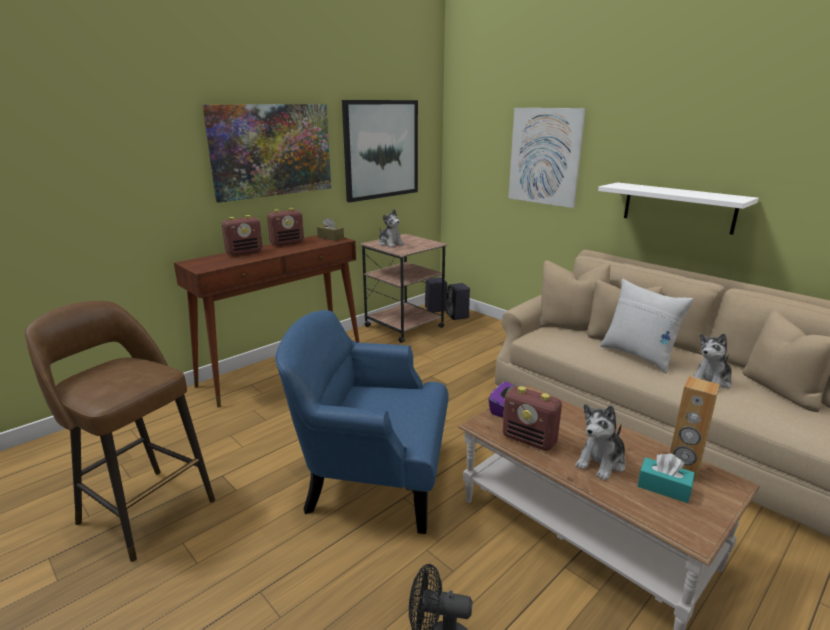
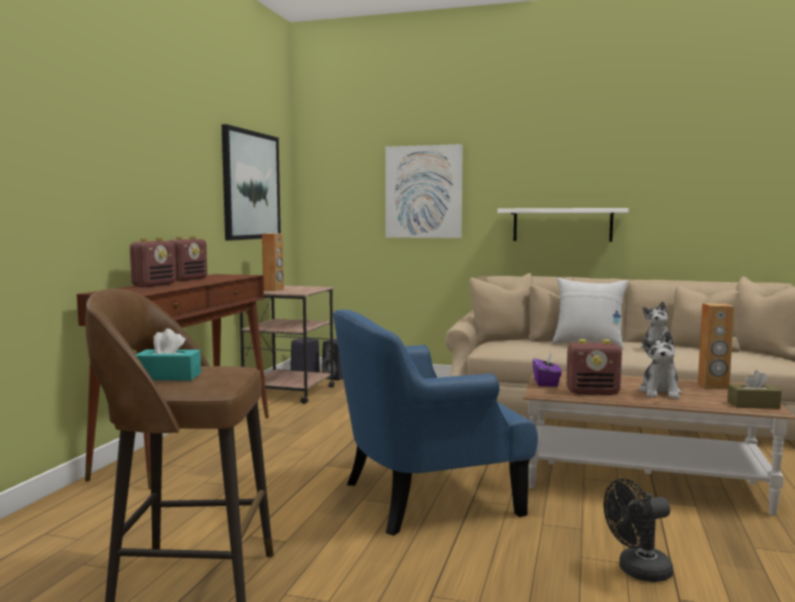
camera: 30 degrees left, 15 degrees down
(272, 150) = (166, 168): picture -> none
(330, 237) = (229, 275): brown tissue box -> brown tissue box (753, 405)
(390, 244) = (273, 290): plush toy -> brown speaker
(663, 487) = (717, 394): turquoise tissue box -> turquoise tissue box (168, 376)

